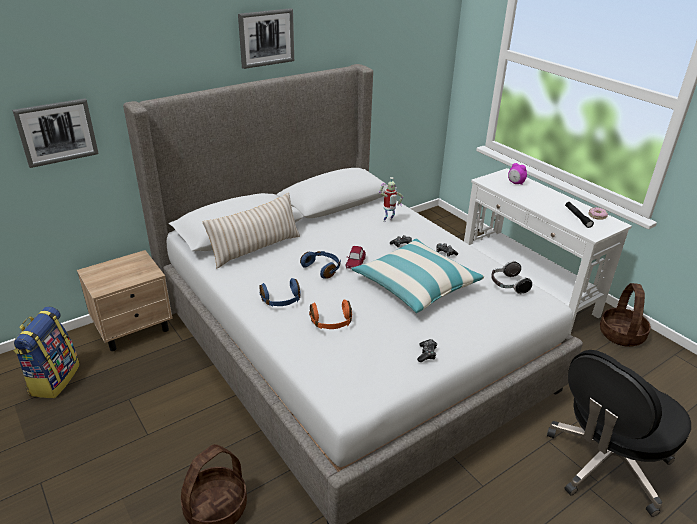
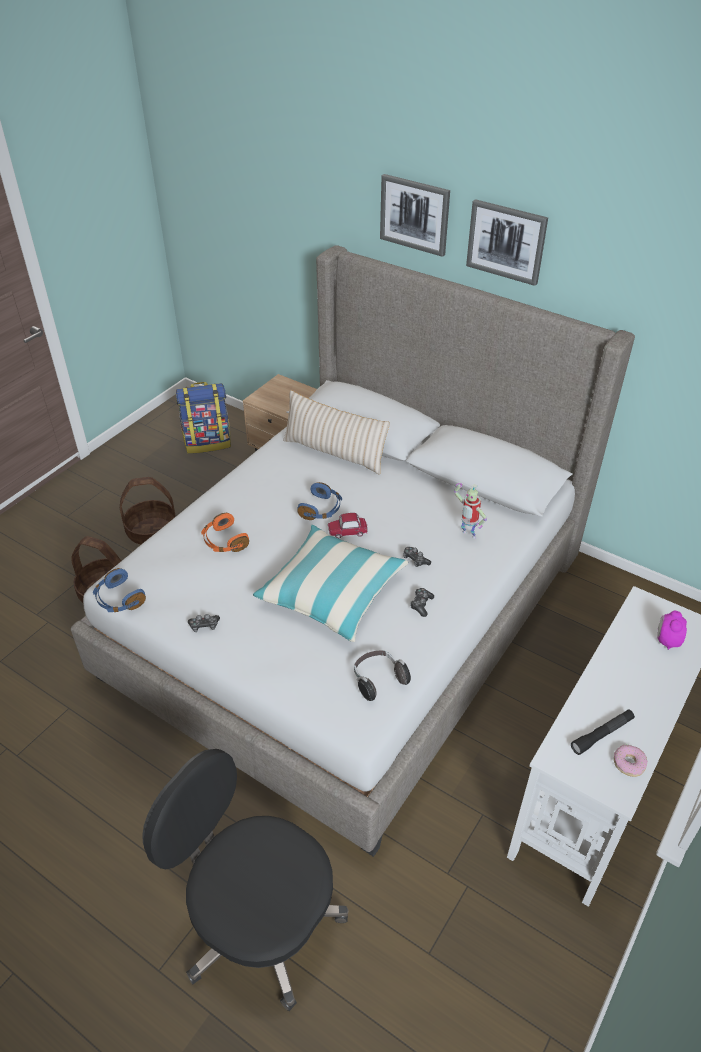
camera: 70 degrees right, 10 degrees up
(57, 132) = (285, 245): picture -> picture (415, 214)
(281, 300) = (249, 498): blue headphones -> blue headphones (119, 599)
(621, 334) = (556, 941): basket -> basket (152, 531)

